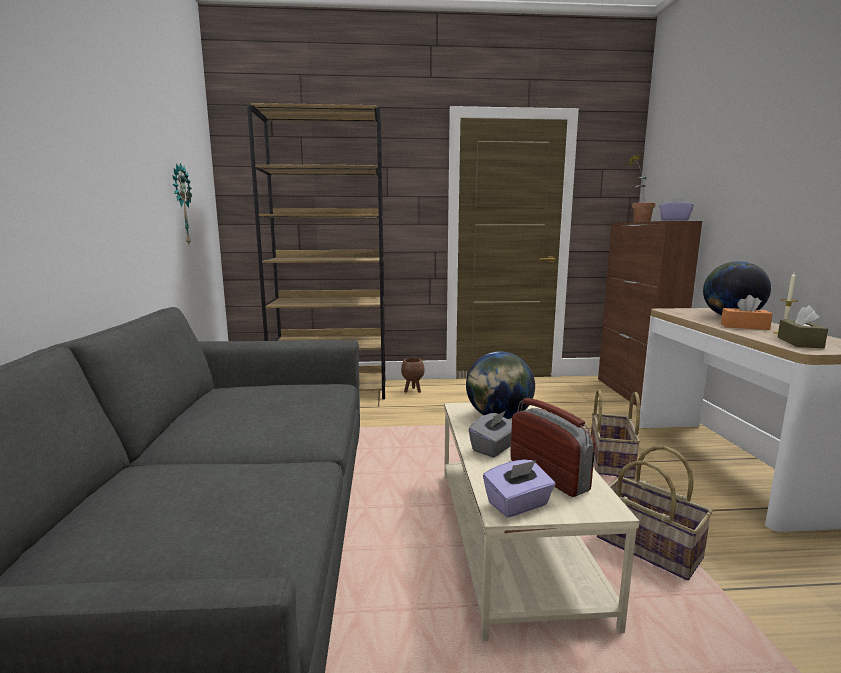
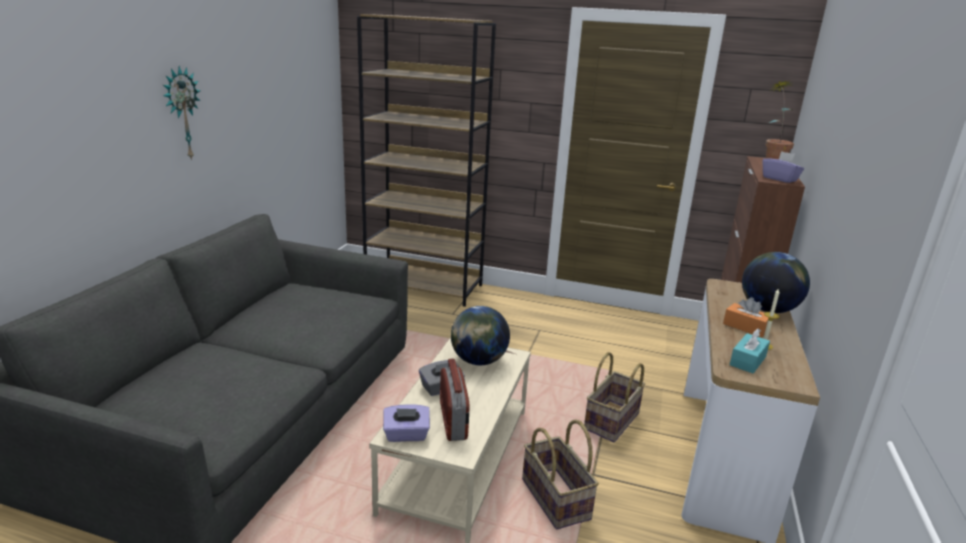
camera: 20 degrees right, 10 degrees up
(181, 205) = (295, 110): wall clock -> wall clock (182, 114)
(413, 391) = (498, 302): brown planter -> none
(799, 342) = (747, 361): brown tissue box -> turquoise tissue box

